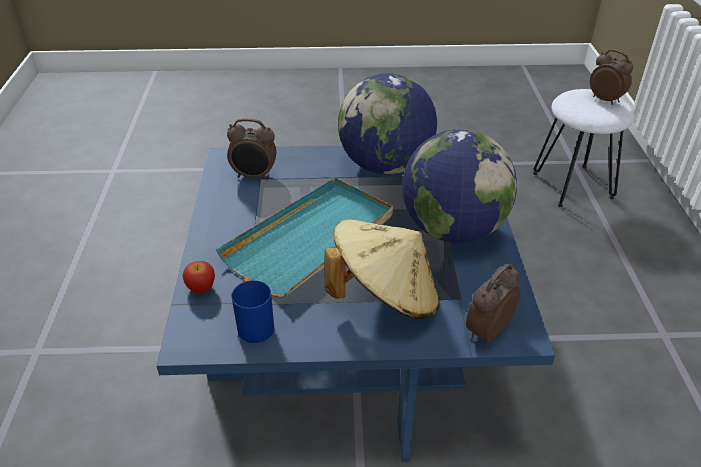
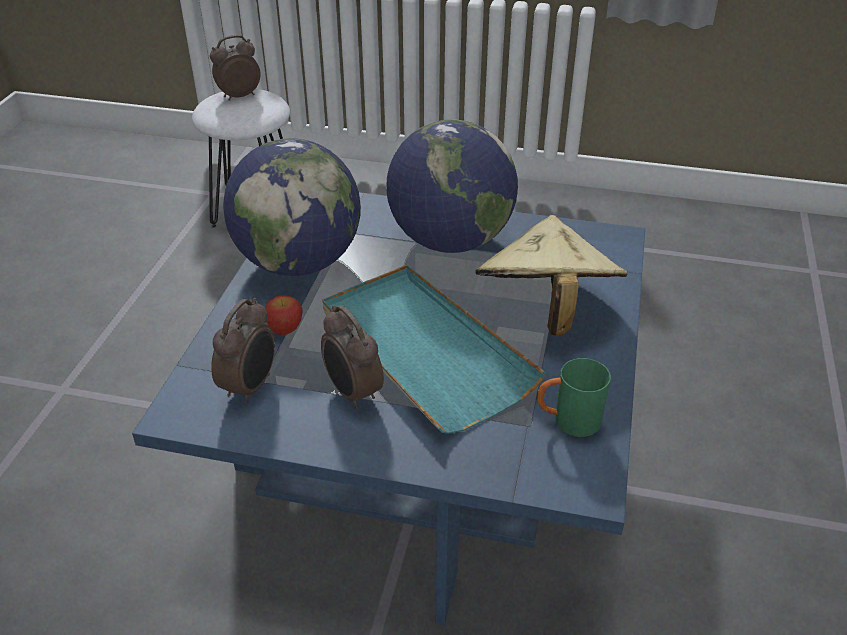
camera: 75 degrees left, 0 degrees up
(201, 288) = (488, 466): apple -> apple (285, 329)
(254, 324) = (568, 421): blue mug -> green mug
(487, 332) = (611, 256): alarm clock -> alarm clock (352, 393)

